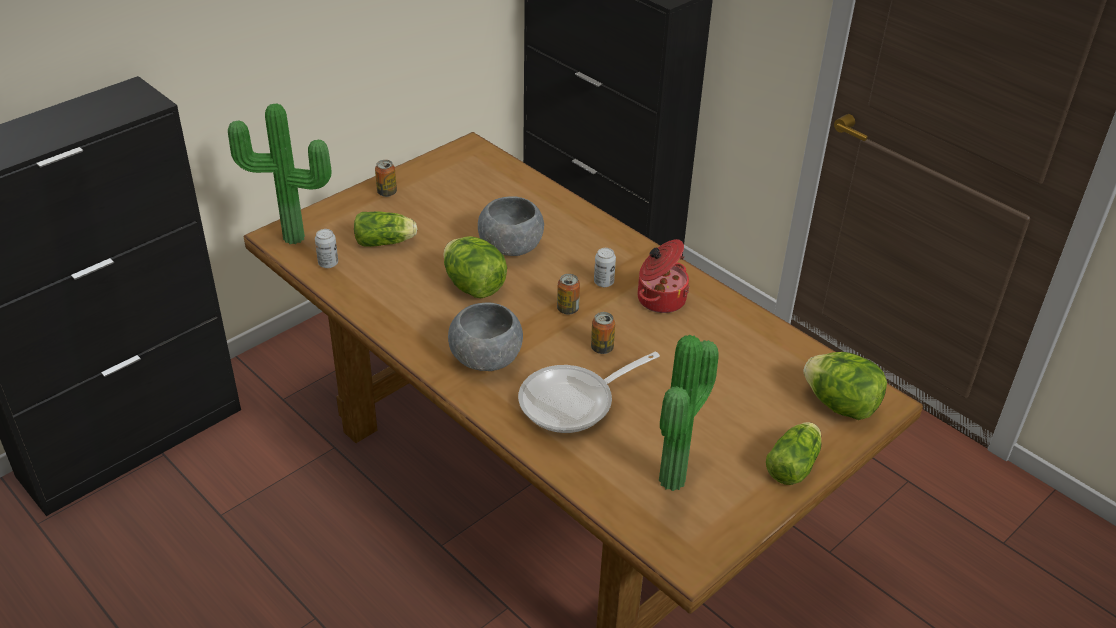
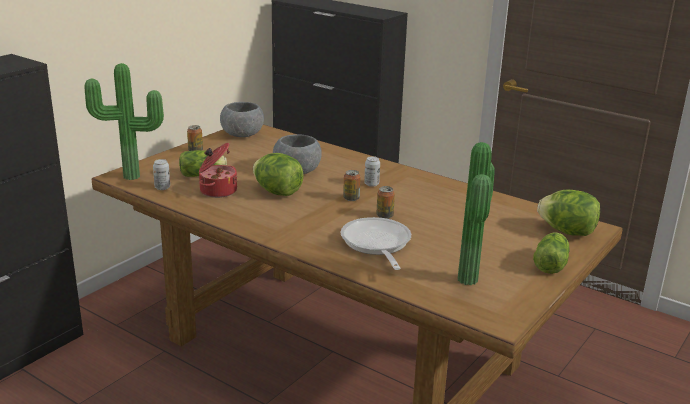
camera: 10 degrees left, 15 degrees down
(486, 358) = (301, 227): grey bowl -> grey bowl (242, 135)
(574, 402) = (376, 244): frying pan -> frying pan turned 120 degrees clockwise
(660, 298) = (415, 189): cooking pot -> cooking pot (217, 190)

